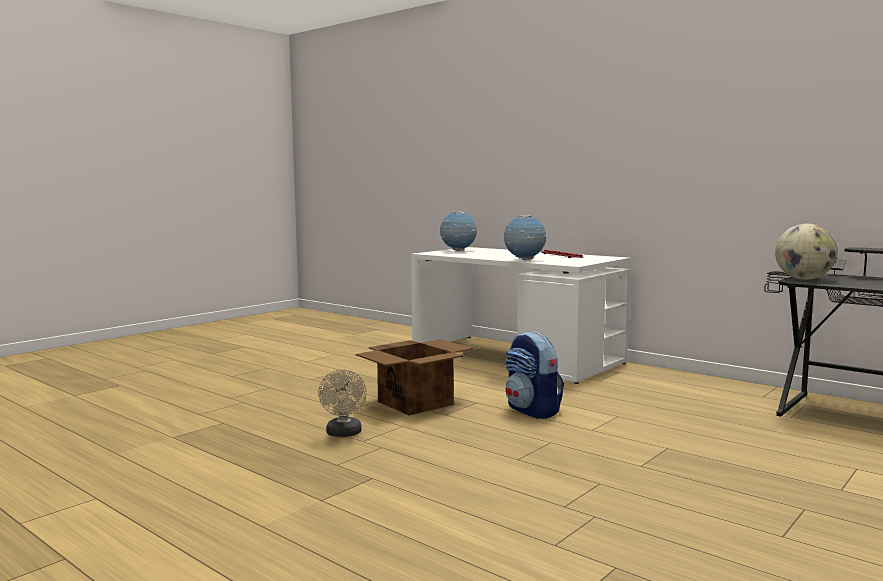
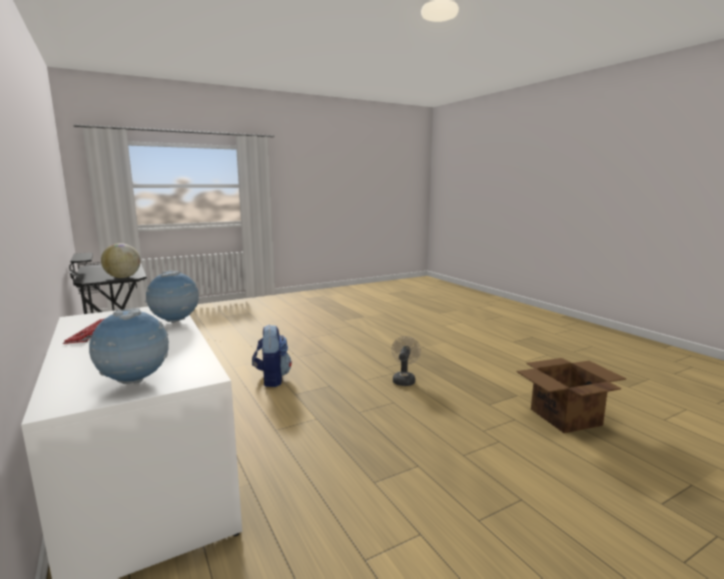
camera: 160 degrees left, 5 degrees up
(416, 403) = (339, 401): cardboard box -> cardboard box (564, 417)

